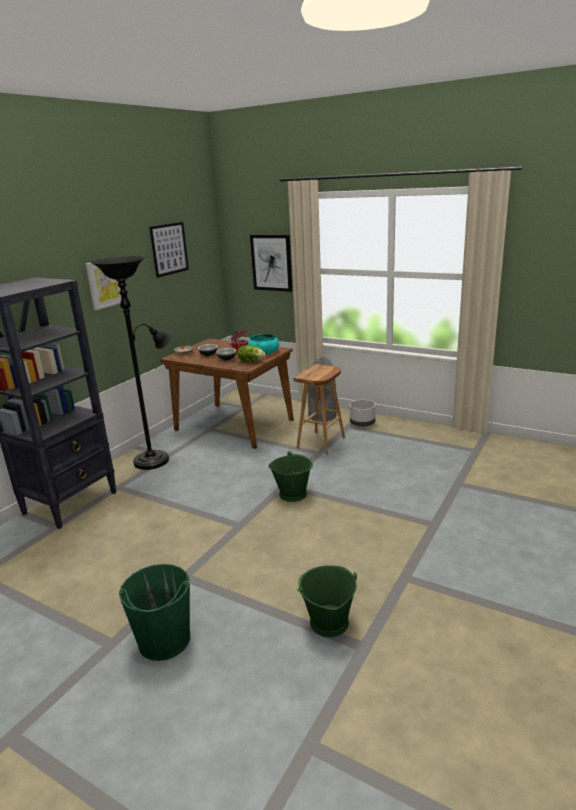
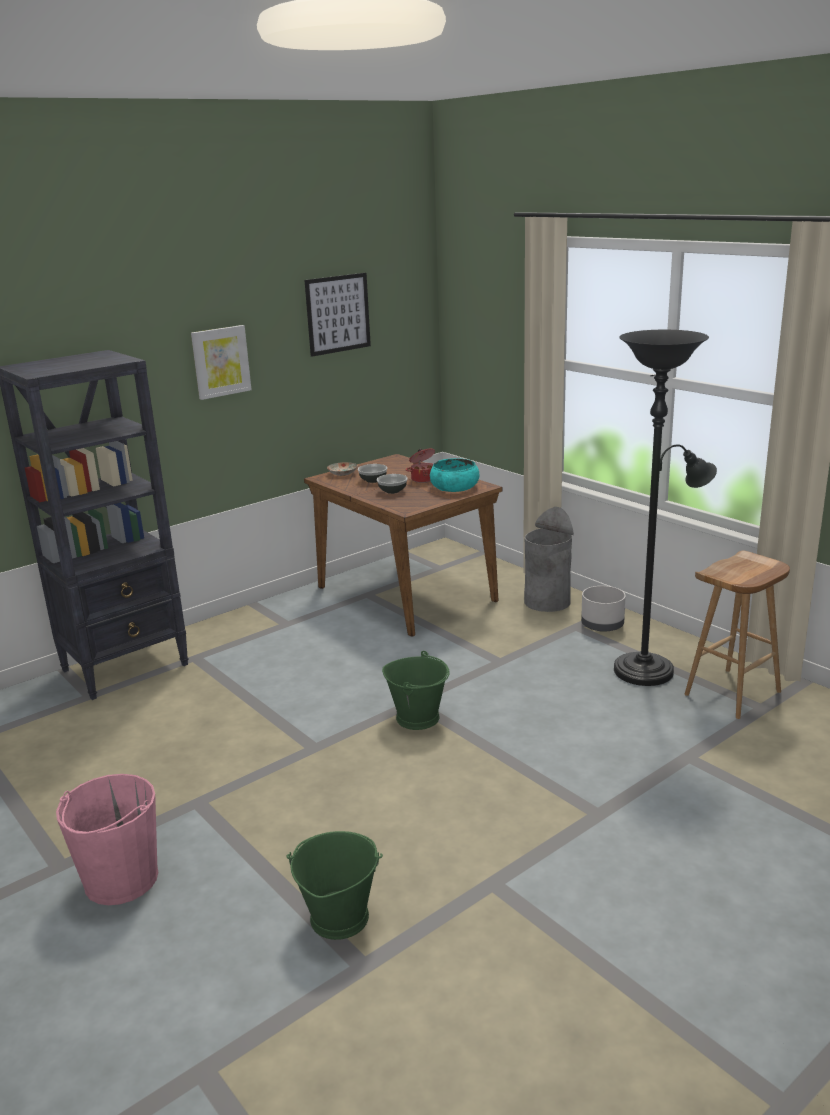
camera: 20 degrees right, 0 degrees up
(155, 459) = (266, 626): black floor lamp -> black floor lamp (649, 669)
(164, 640) = (121, 880): green bucket -> pink bucket
(251, 361) = (422, 500): lettuce -> none
(271, 262) = (502, 344): picture -> none
(321, 443) = (514, 646): brown stool -> brown stool (732, 694)

